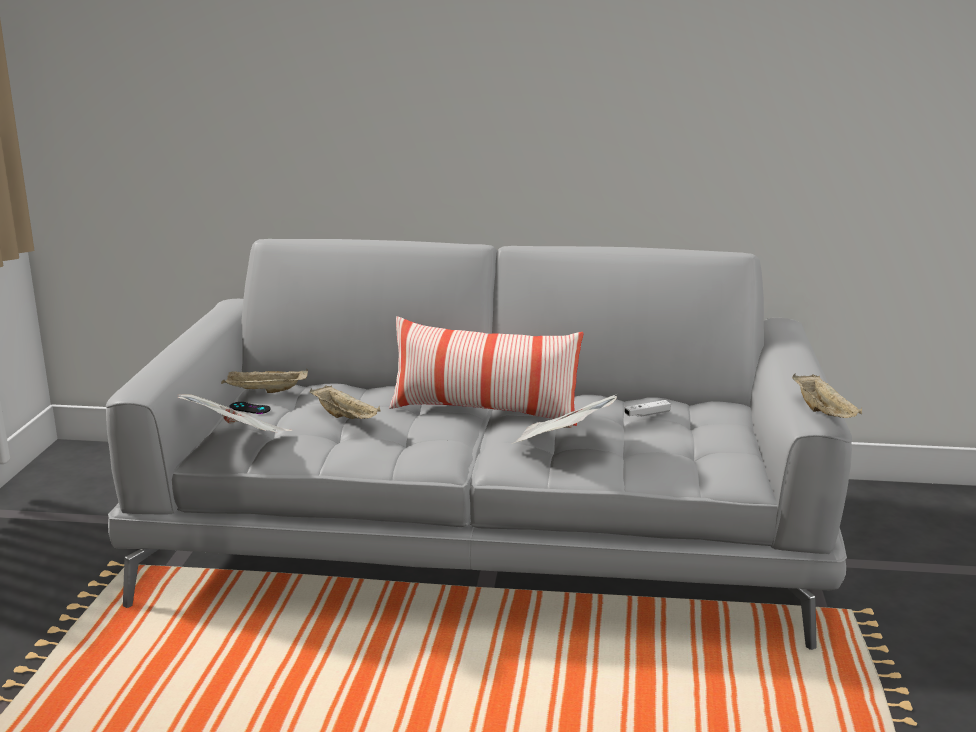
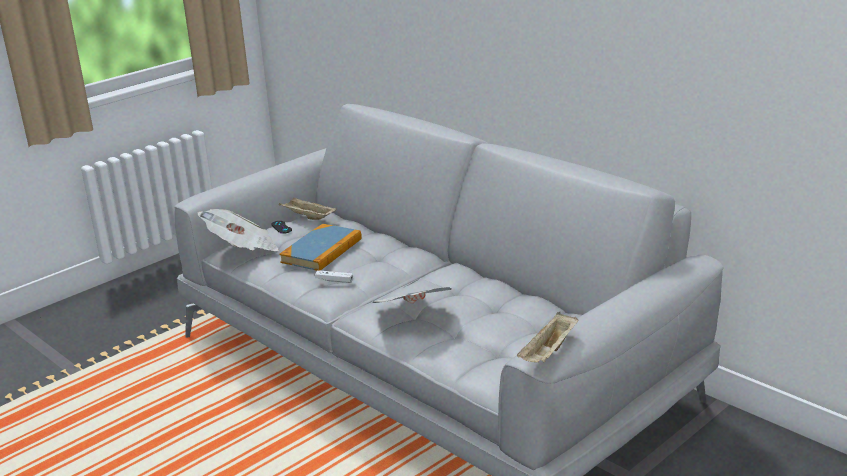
camera: 40 degrees right, 5 degrees up
(346, 417) = (322, 251): beige tray -> book
(484, 412) = (412, 272): pillow -> none
(647, 414) = (509, 310): white game controller -> white game controller (334, 280)

